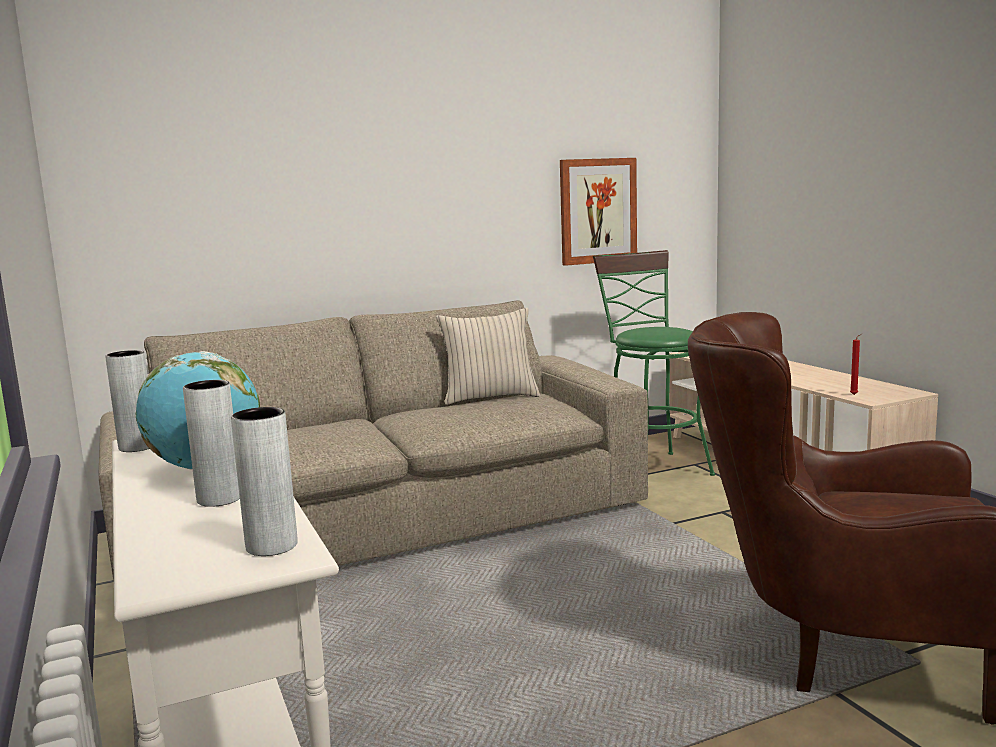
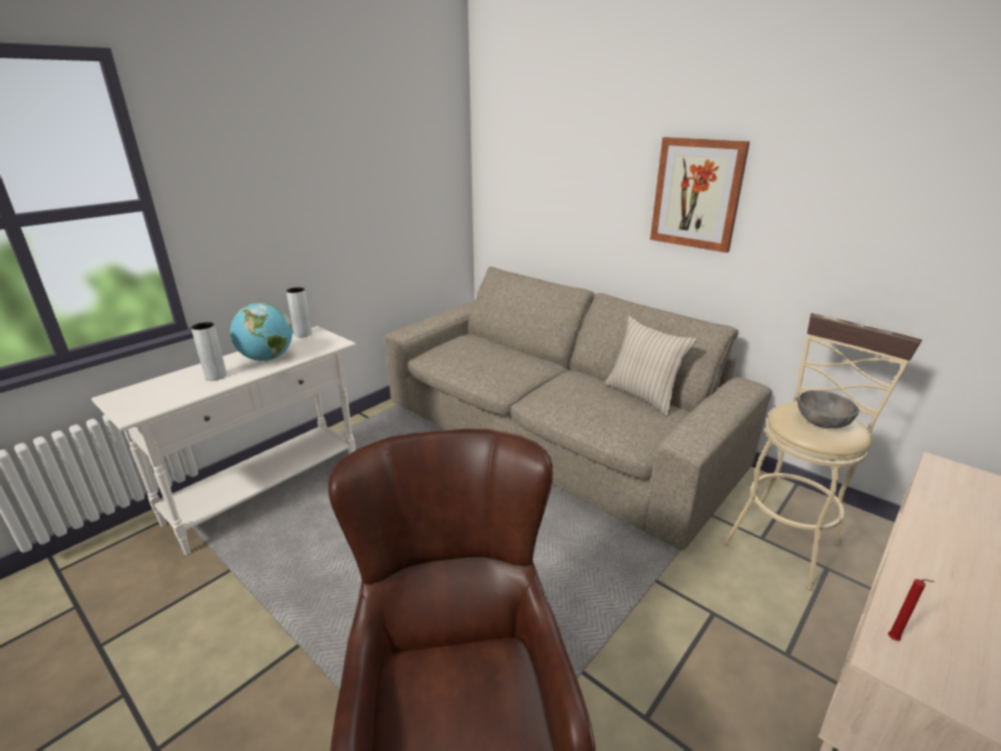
camera: 65 degrees right, 15 degrees up
(271, 546) = (146, 406): grey vase -> none
(598, 211) = (886, 263): picture -> picture (697, 194)
(652, 467) = (785, 538): green stool -> beige stool
(661, 330) = (822, 421): none -> grey bowl

